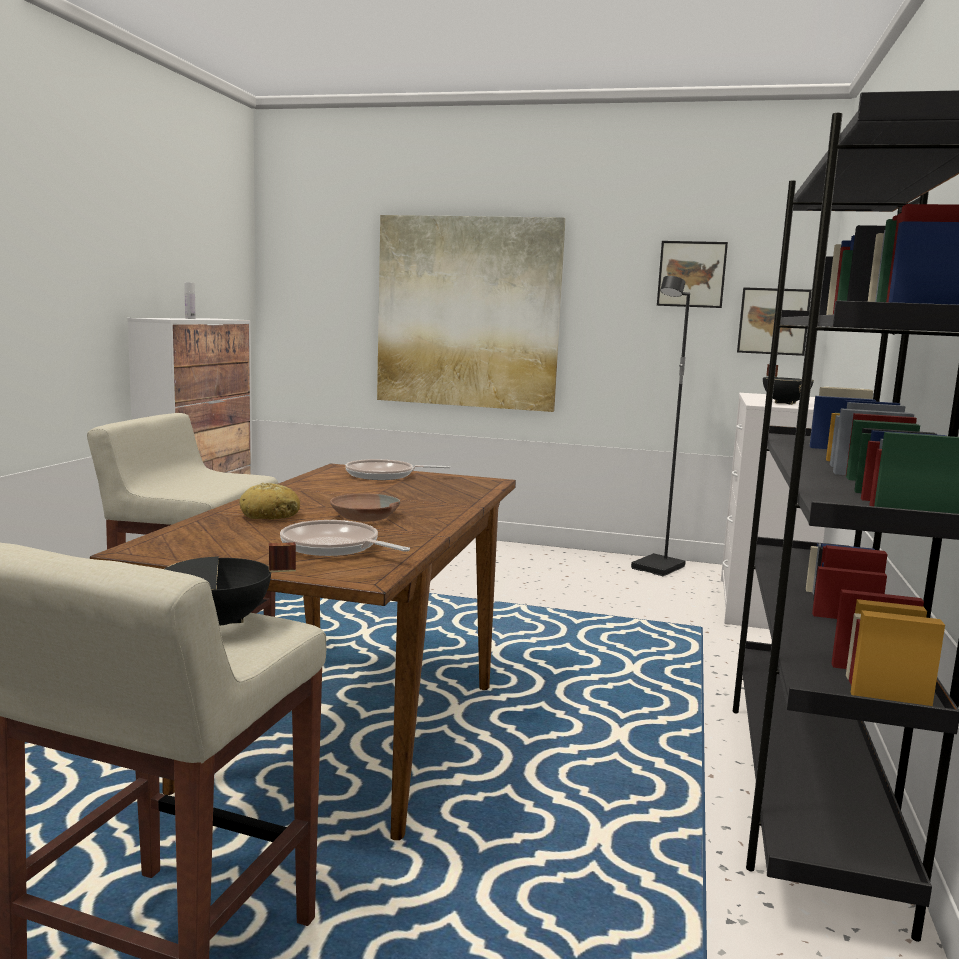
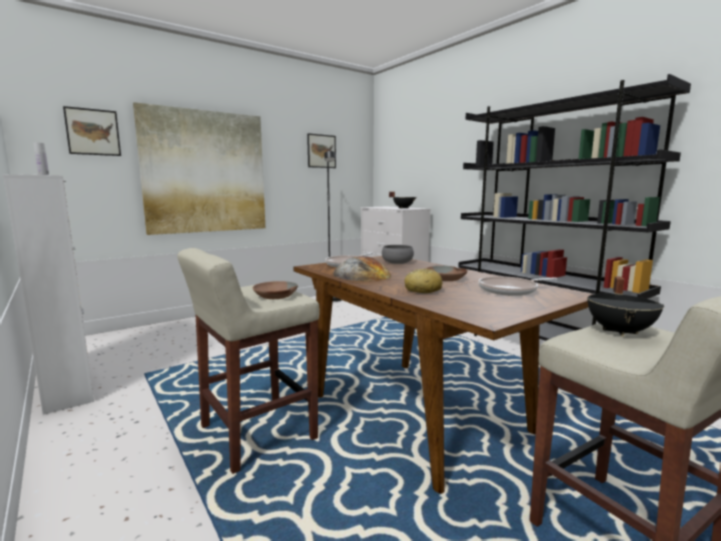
camera: 50 degrees left, 0 degrees up
(200, 487) = (275, 296): none -> brown bowl
(322, 487) = (361, 275): none -> bread
(451, 488) = (397, 262): none -> grey bowl
(773, 321) = (355, 174): picture -> picture (93, 132)

